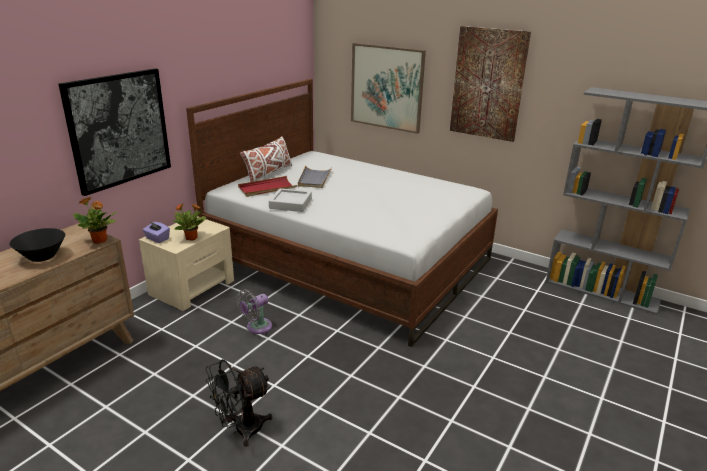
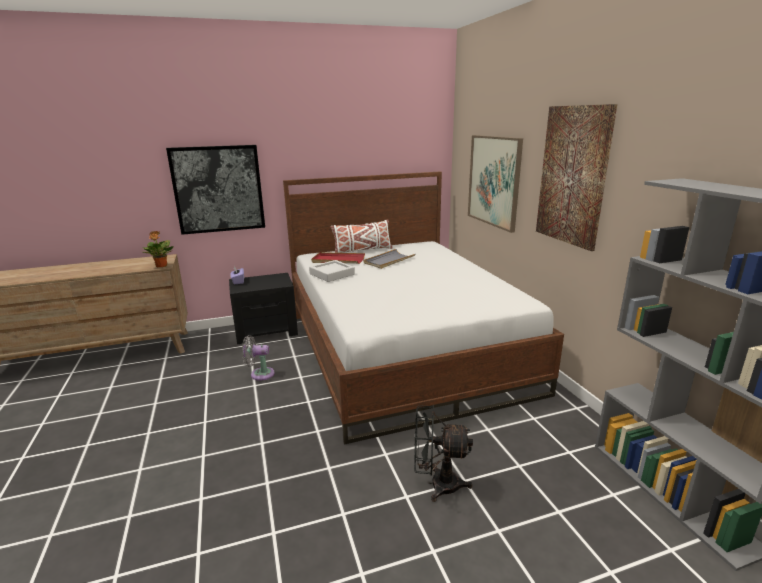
camera: 40 degrees right, 5 degrees down
(42, 257) = (120, 267): black bowl -> none
(192, 238) = (257, 286): potted plant -> none
(192, 287) = (266, 330): beige nightstand -> black nightstand
(241, 430) = (139, 443): black fan -> black fan (437, 484)

